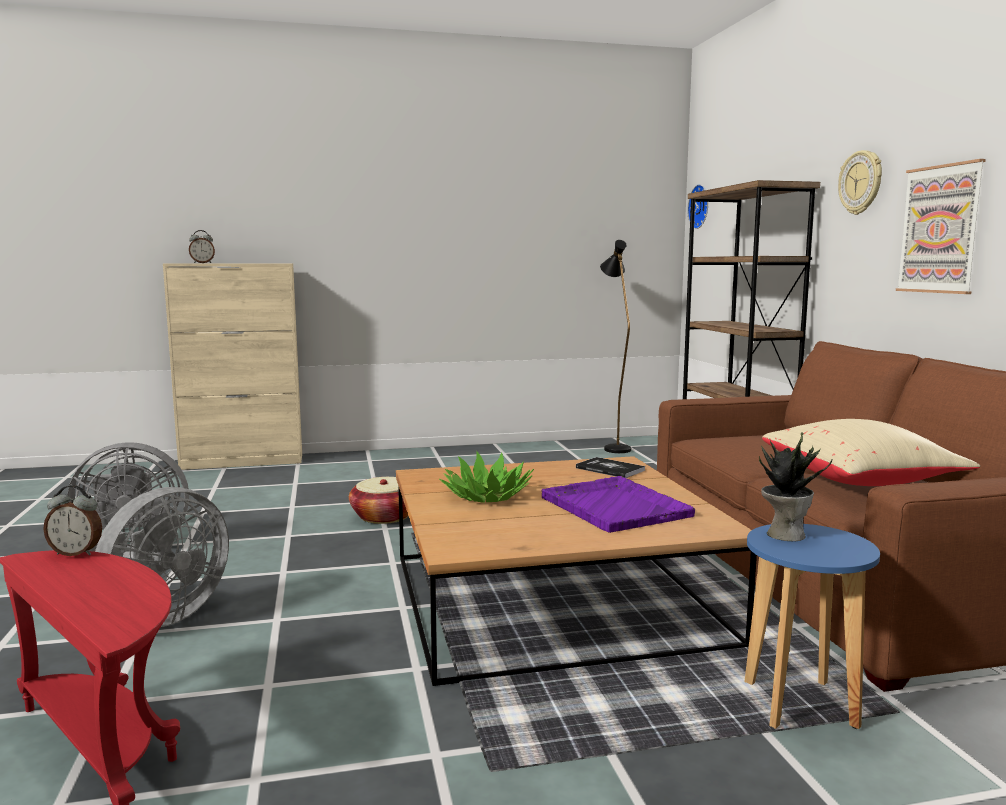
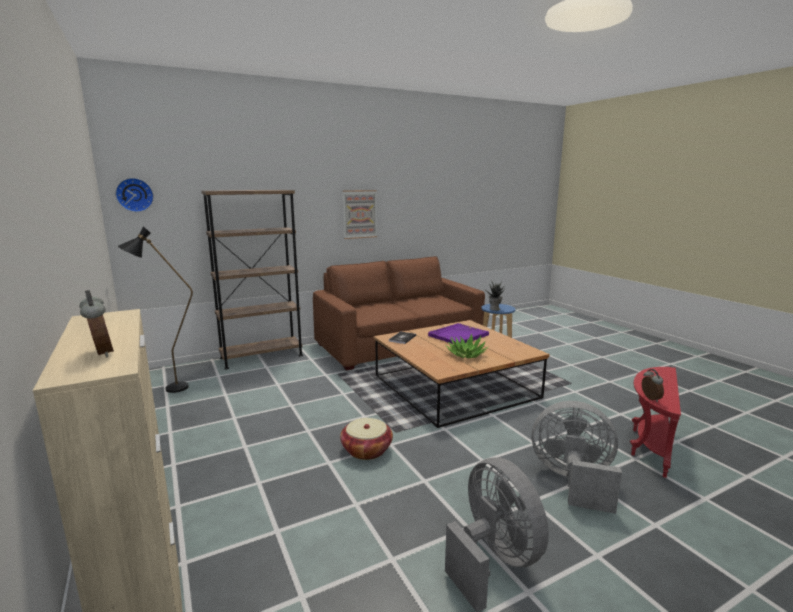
camera: 105 degrees left, 5 degrees up
(861, 182) = (313, 192): wall clock -> none
(861, 481) = (425, 302): beige pillow -> none

